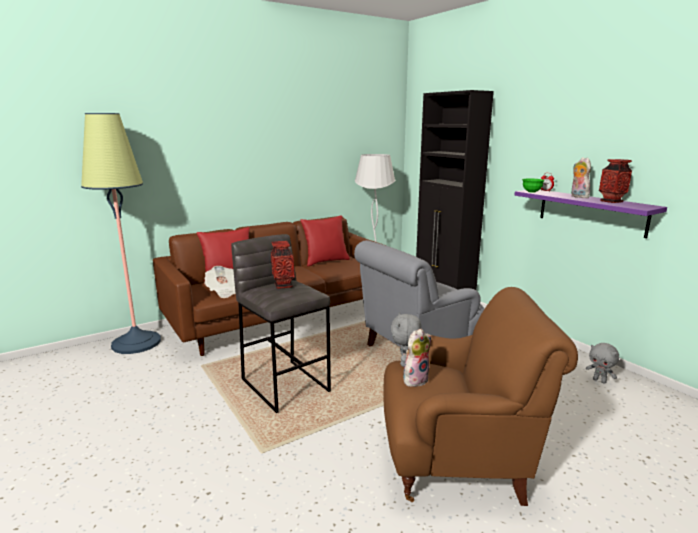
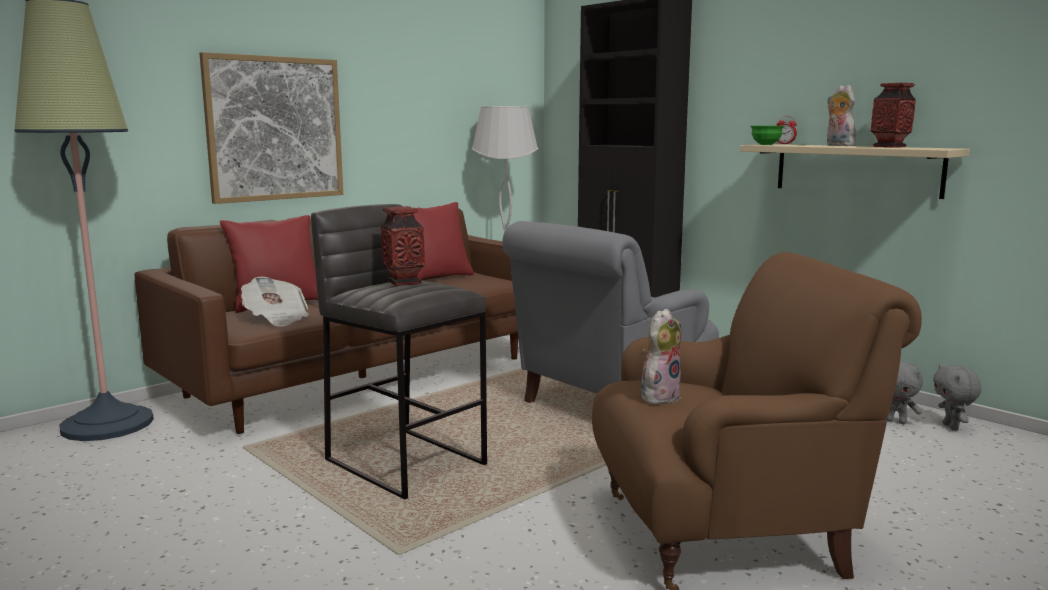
camera: 10 degrees left, 5 degrees down
(233, 174) = (275, 129): none -> picture
(405, 363) = (632, 381): grey plush toy -> grey plush toy (952, 427)
(591, 212) = (857, 169): purple shelf -> beige shelf

